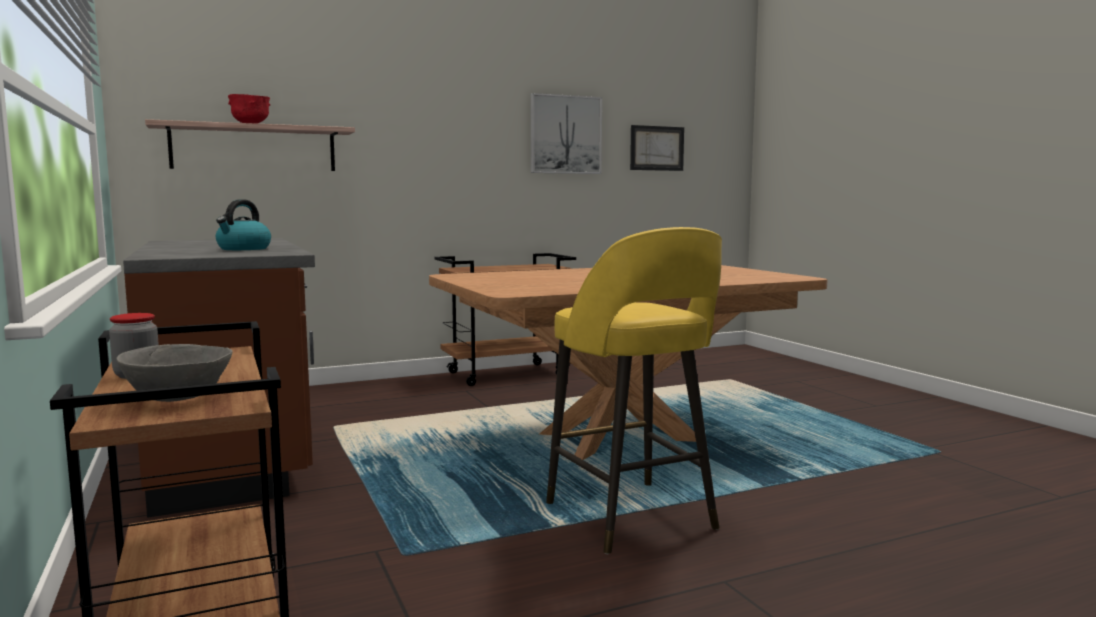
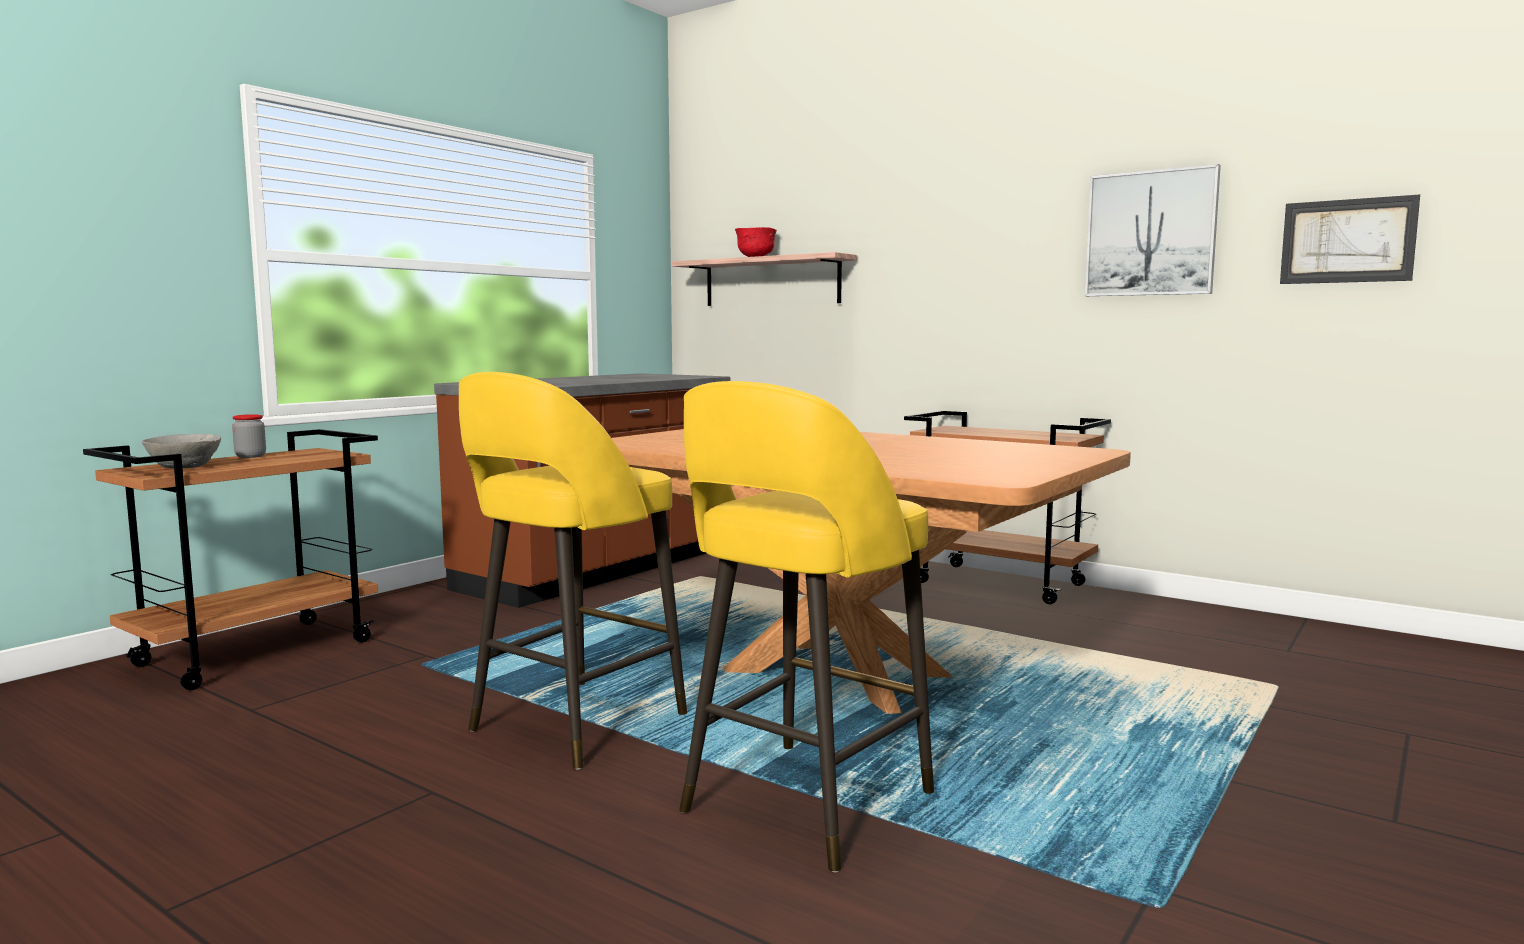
camera: 60 degrees right, 0 degrees up
(243, 249) = (565, 381): kettle -> none
(811, 485) = (802, 805): none -> yellow stool

